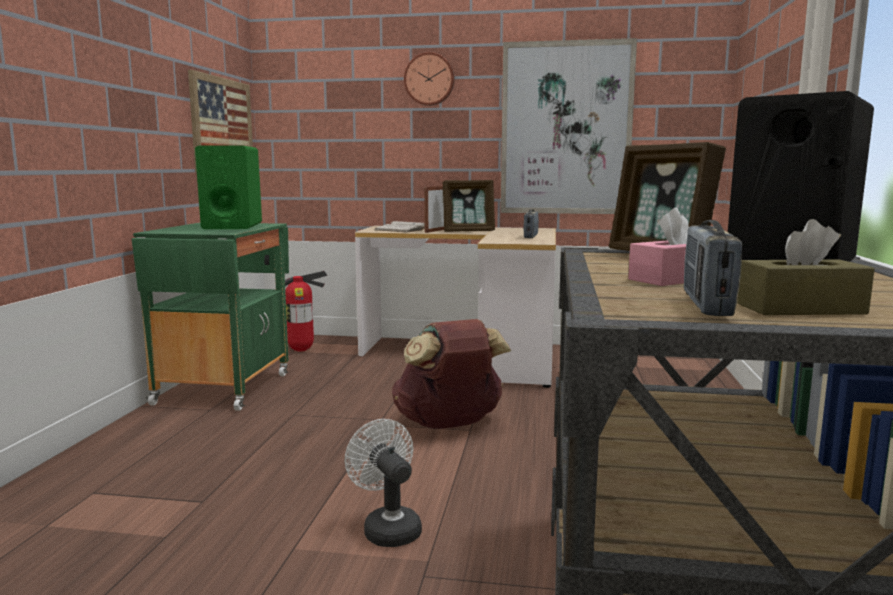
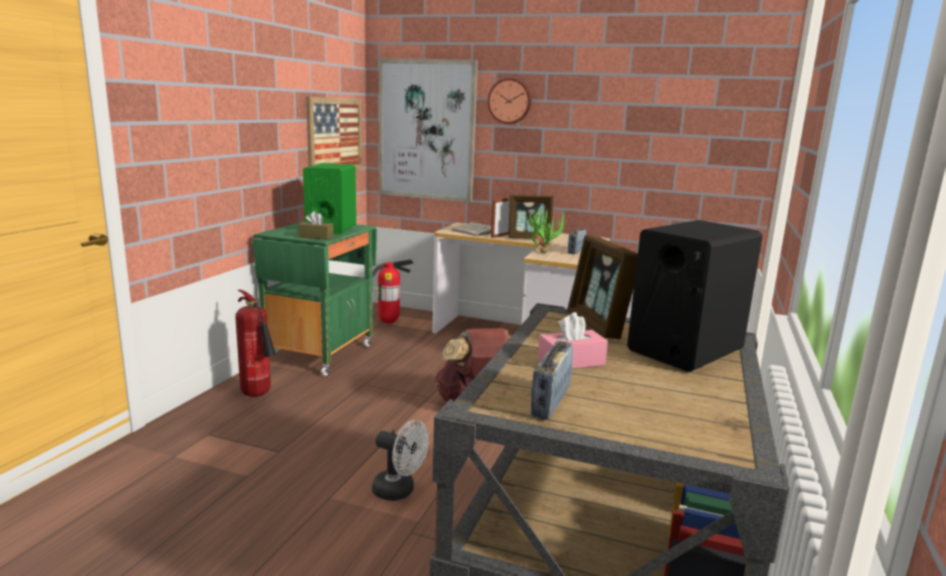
camera: 10 degrees right, 5 degrees up
(155, 439) = (259, 395): none -> fire extinguisher
(387, 528) = (399, 491): white fan -> white fan turned 135 degrees clockwise
(494, 238) = (542, 251): none -> potted plant
(566, 129) = (625, 152): picture -> picture (426, 130)
(800, 309) = (613, 413): brown tissue box -> brown tissue box (316, 237)

